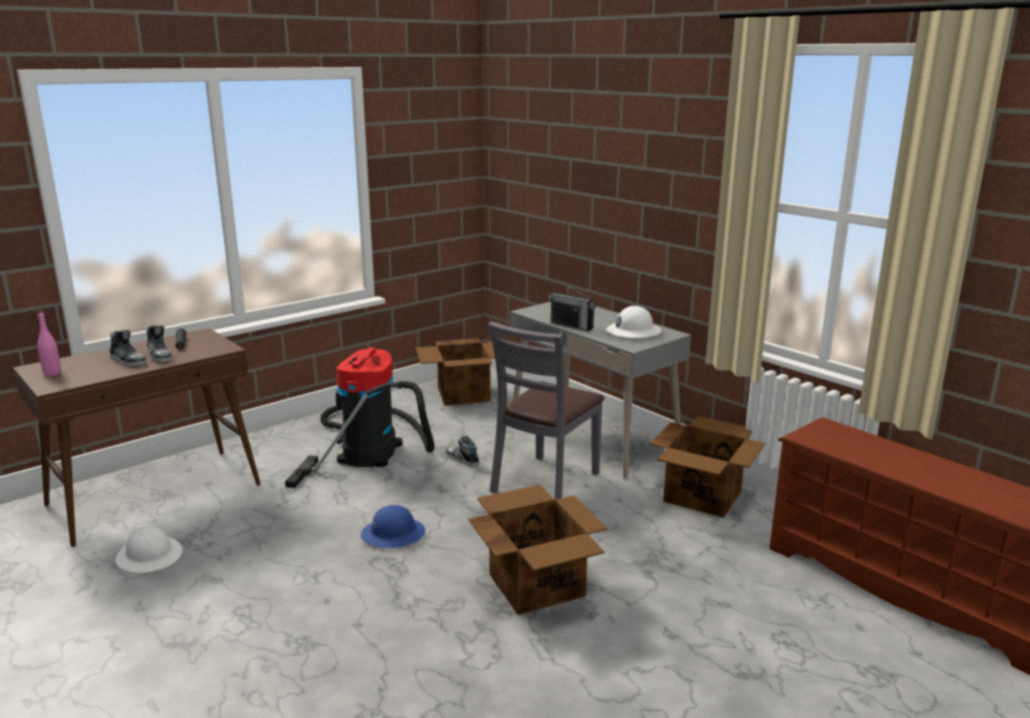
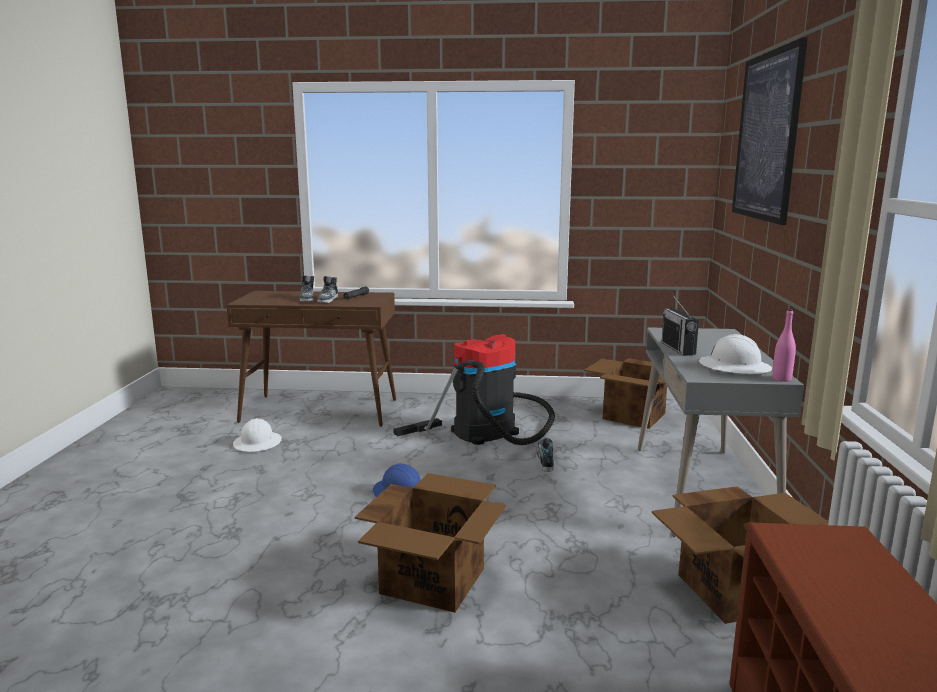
camera: 45 degrees right, 5 degrees down
(52, 373) = (260, 296): pink bottle -> pink bottle (781, 379)
(545, 483) = (584, 508): grey chair -> none
(579, 133) = (766, 136): none -> picture

